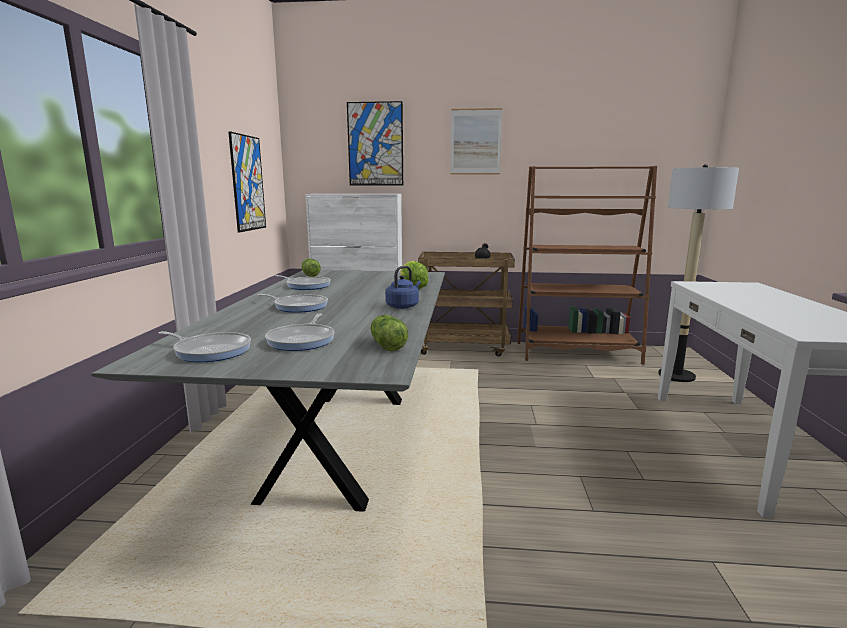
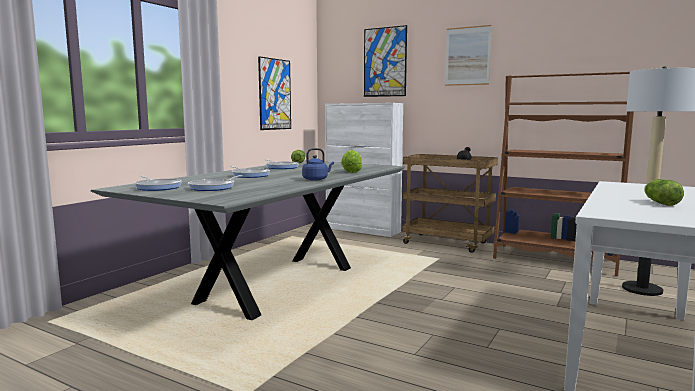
camera: 25 degrees right, 5 degrees down
(387, 345) = (255, 193): lettuce -> lettuce (660, 203)

